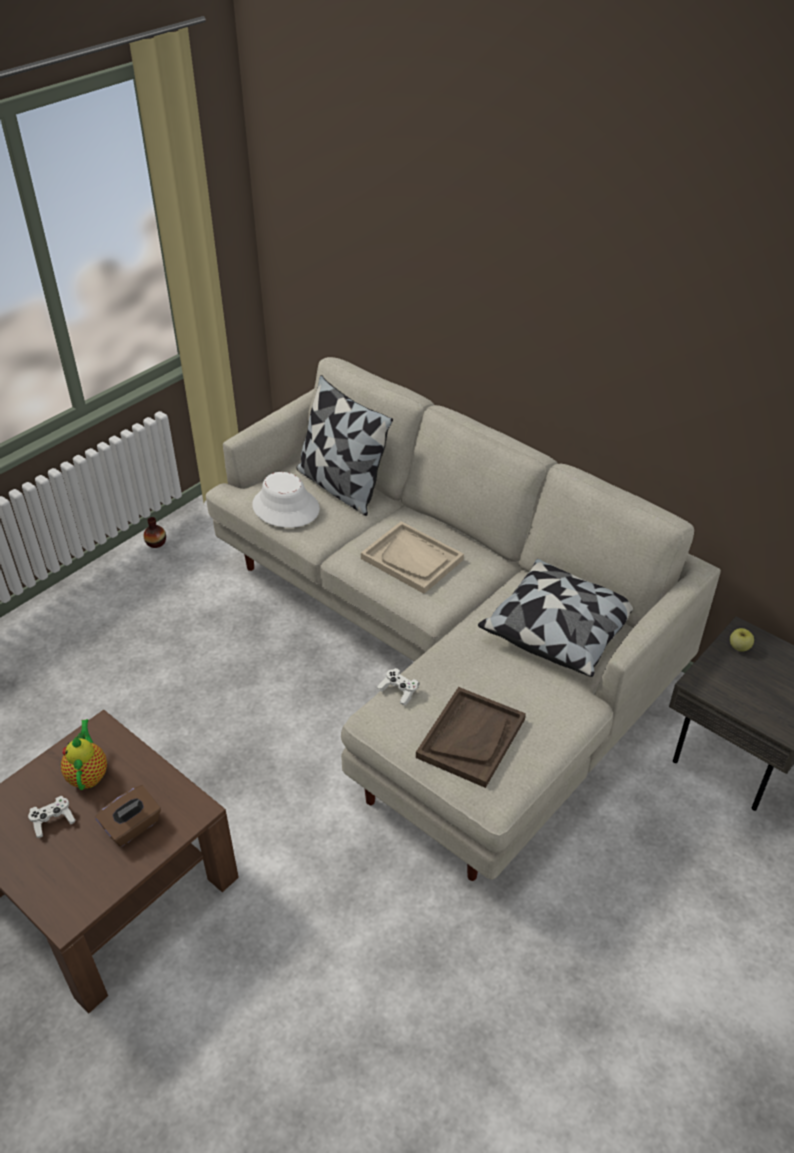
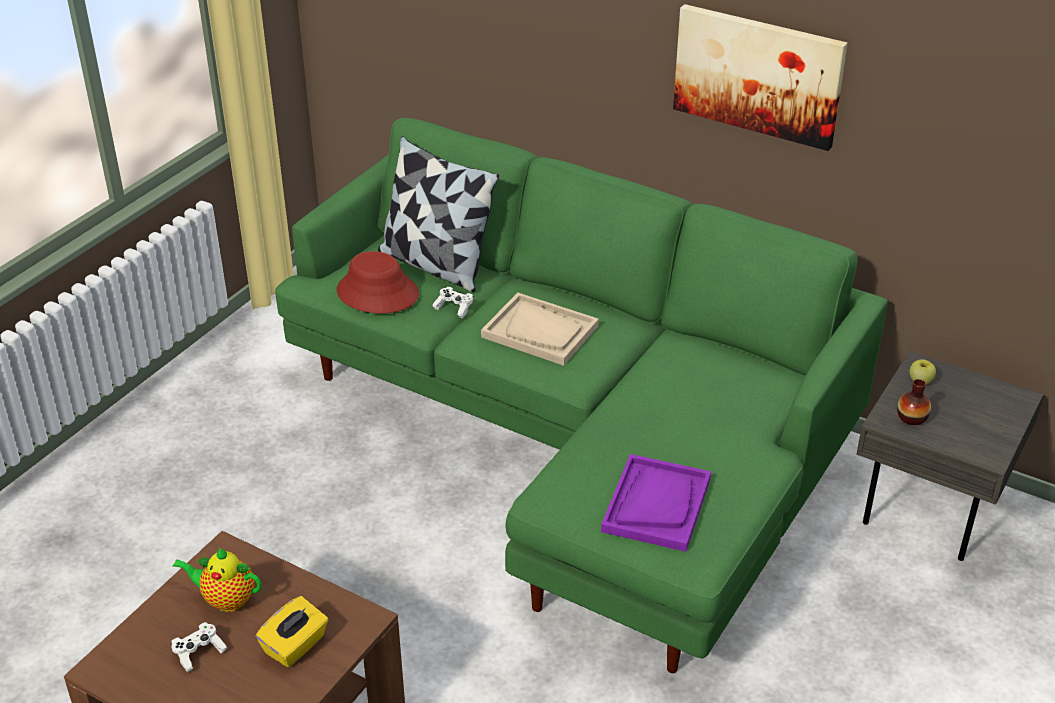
camera: 10 degrees left, 5 degrees down
(88, 774) = (226, 599): teapot -> teapot turned 60 degrees counterclockwise
(132, 827) = (295, 646): brown tissue box -> yellow tissue box
(156, 543) = (204, 362): vase -> vase (911, 418)
(285, 508) = (377, 293): white hat -> red hat
(399, 691) = (563, 468): white game controller -> white game controller (454, 308)
(442, 651) = (578, 441): beige sofa -> green sofa
(471, 738) = (656, 504): brown tray -> purple tray
(559, 630) = (723, 386): pillow -> none
(623, 356) = (758, 75): none -> picture

